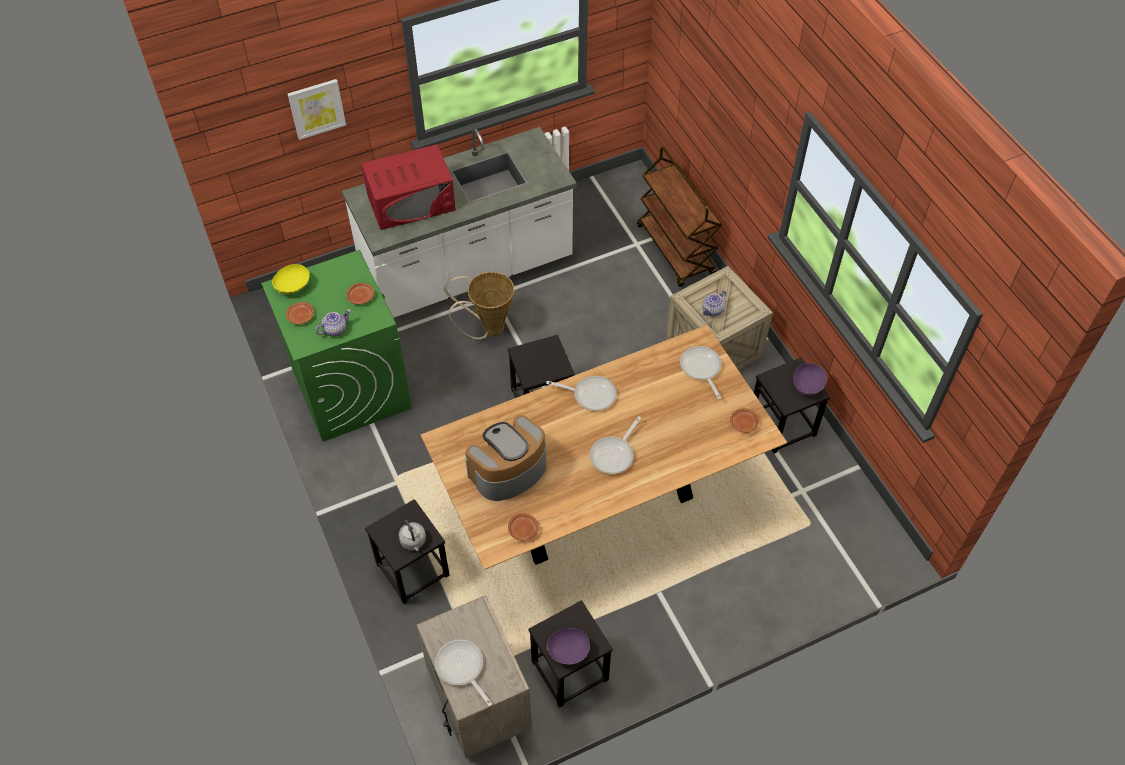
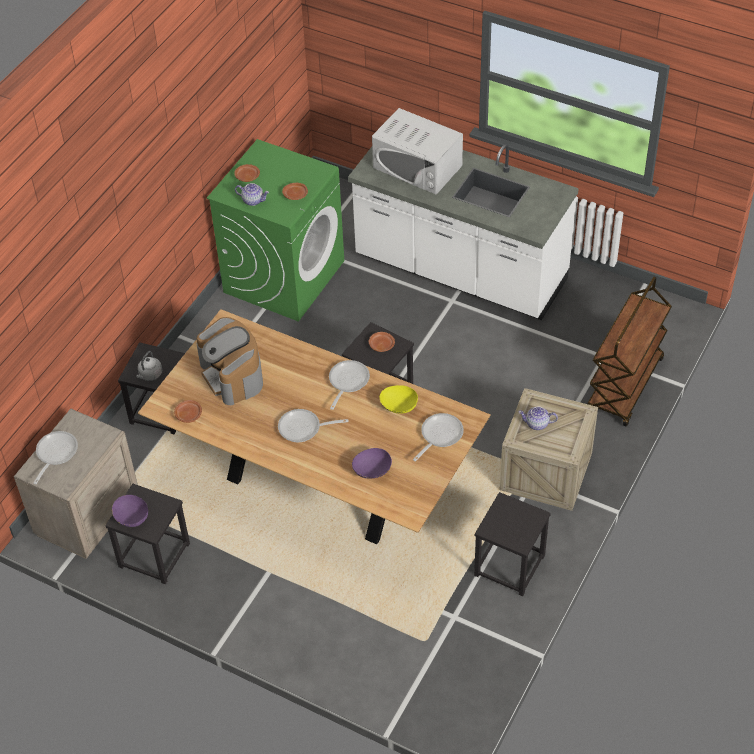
camera: 55 degrees right, 5 degrees down
(293, 287) = (269, 156): yellow bowl -> yellow bowl (398, 407)
(316, 108) = (397, 43): picture -> none
(411, 202) = (417, 167): red microwave -> white microwave
(488, 329) = (416, 318): basket -> none
(508, 470) = (233, 375): coffee machine -> coffee machine turned 135 degrees counterclockwise
(590, 394) = (347, 382): frying pan -> frying pan turned 135 degrees counterclockwise
(743, 424) = (409, 492): brown plate -> brown plate (381, 345)
(807, 386) = (522, 533): purple bowl -> purple bowl (372, 471)

